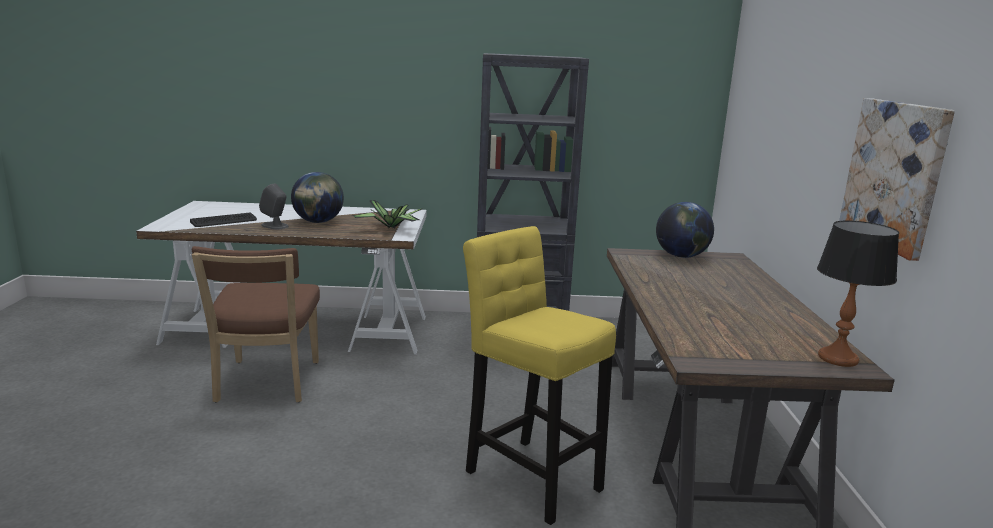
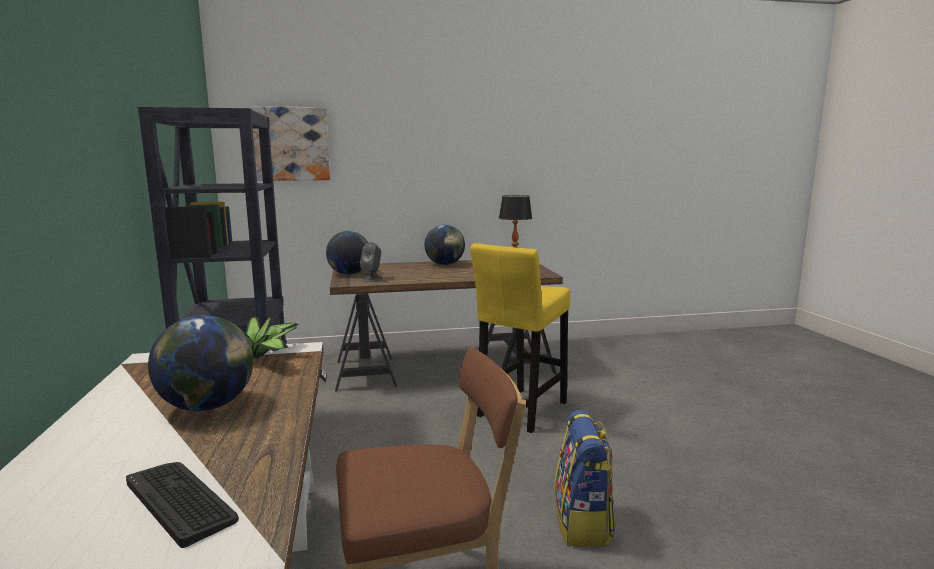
camera: 100 degrees left, 5 degrees down
(275, 226) = (236, 434): grey speaker -> grey speaker (372, 279)
(281, 461) = (583, 524): none -> backpack
(769, 304) = (445, 264): none -> globe
(895, 174) = (486, 173): picture -> picture (291, 144)

